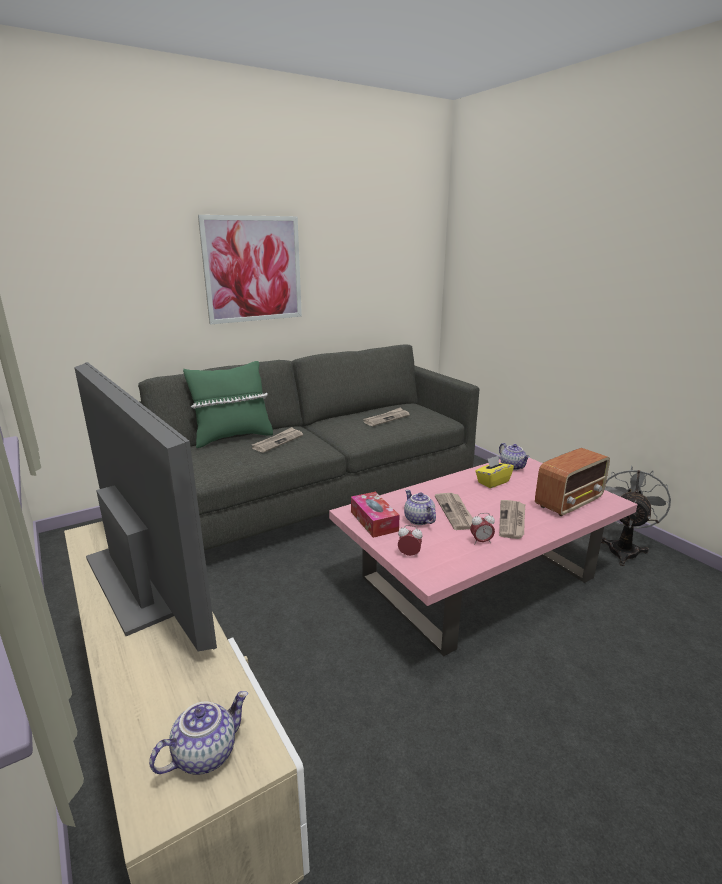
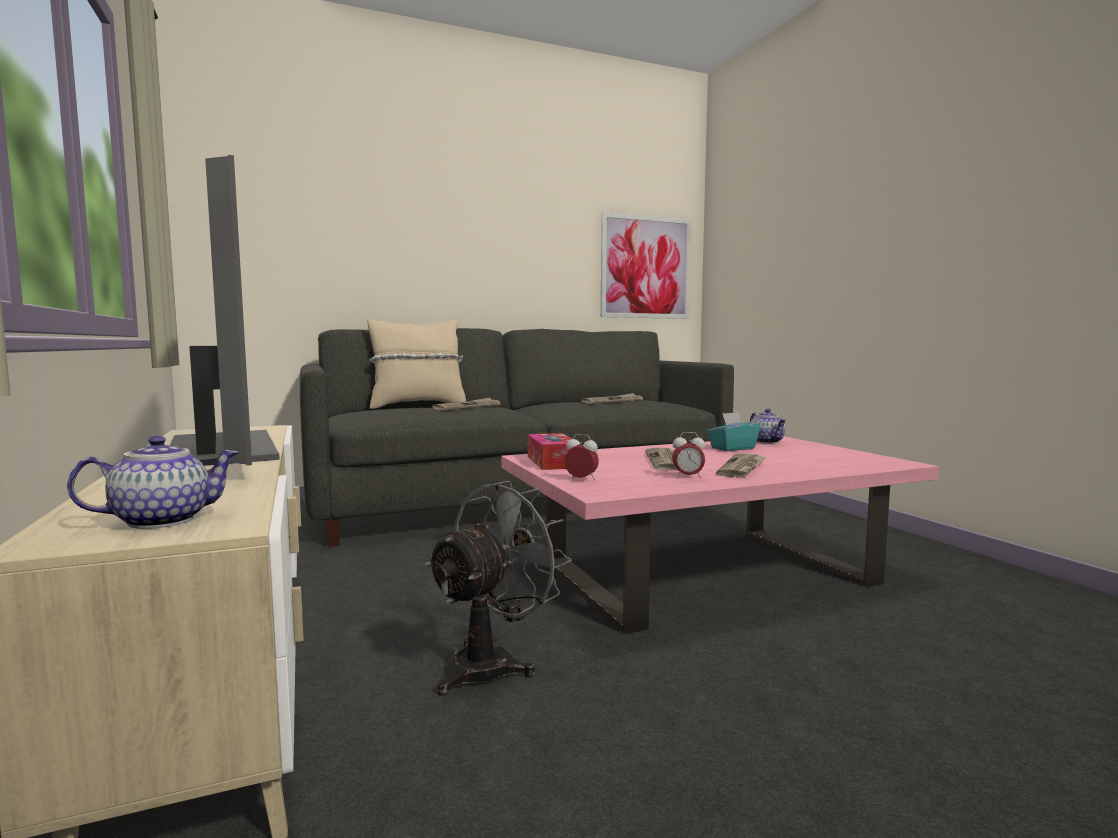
camera: 10 degrees right, 15 degrees down
(232, 437) = (417, 406): green pillow -> beige pillow
(253, 269) = (466, 232): picture -> picture (645, 267)
(418, 520) = (611, 463): teapot -> none
(493, 482) = (732, 448): yellow tissue box -> turquoise tissue box
(569, 502) = (834, 461): radio -> none
(623, 548) = (939, 562): grey fan -> grey fan (493, 663)

